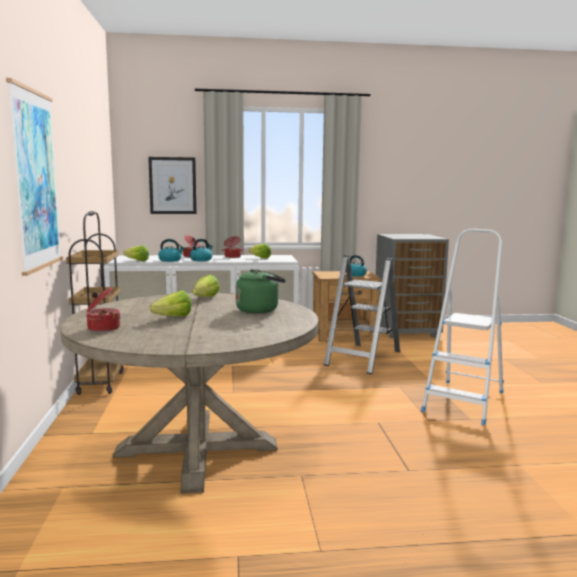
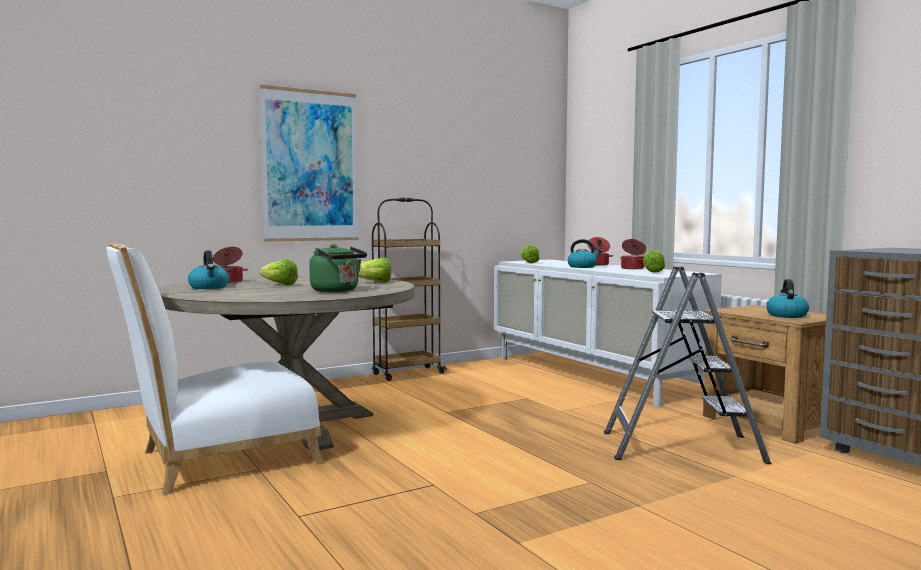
camera: 65 degrees right, 5 degrees down
(170, 260) = (555, 264): kettle -> kettle (209, 287)
(173, 185) = (613, 176): picture -> none
(260, 491) = (218, 460): none -> white chair
(463, 401) = (593, 532): white step ladder -> none

